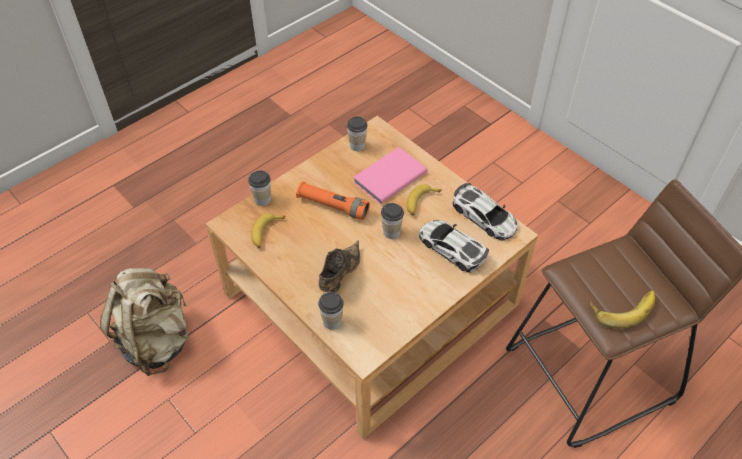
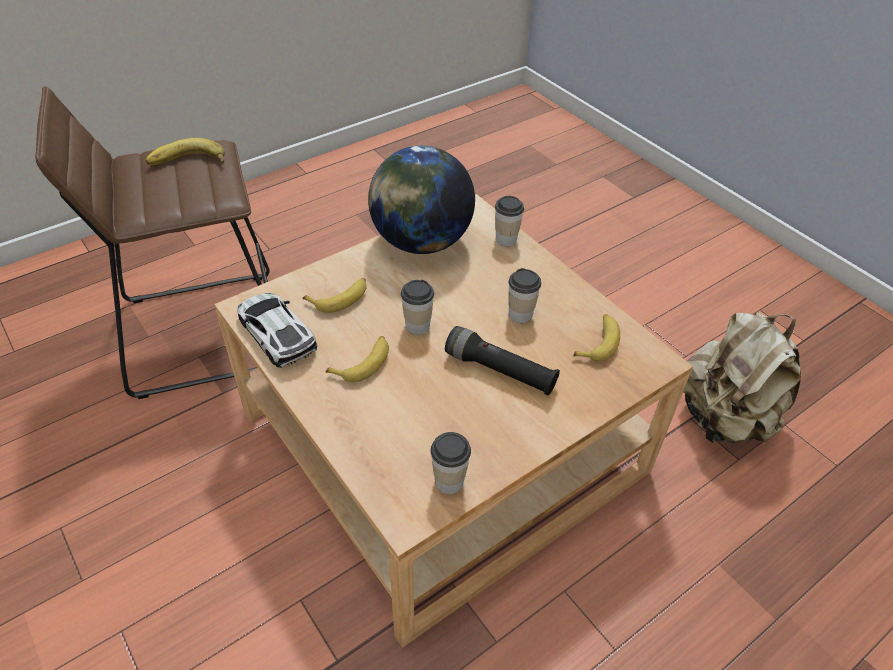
camera: 175 degrees left, 5 degrees down
(262, 199) = (612, 393): cup -> cup (520, 314)
(333, 206) = (500, 371): orange flashlight -> black flashlight
(339, 275) = (495, 282): brown shoe -> none
(388, 177) = (404, 411): pink book -> none
(404, 310) = (421, 242): none -> globe
(452, 248) = (340, 298): toy car -> banana

